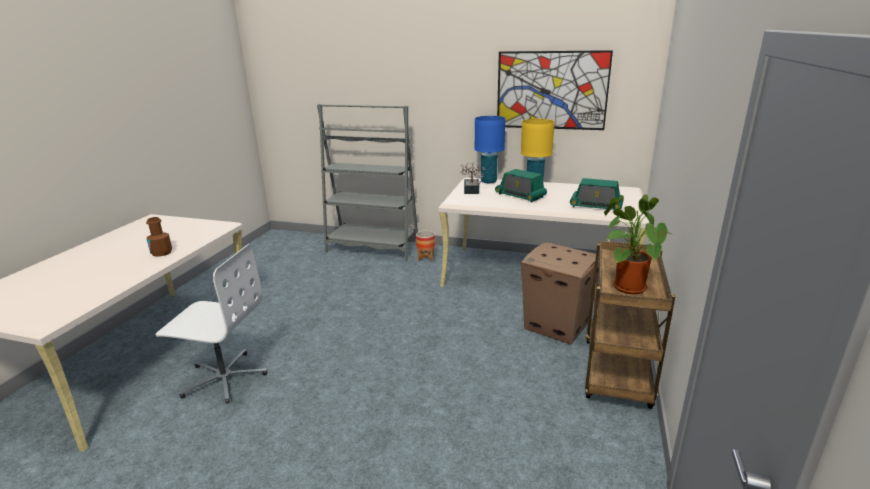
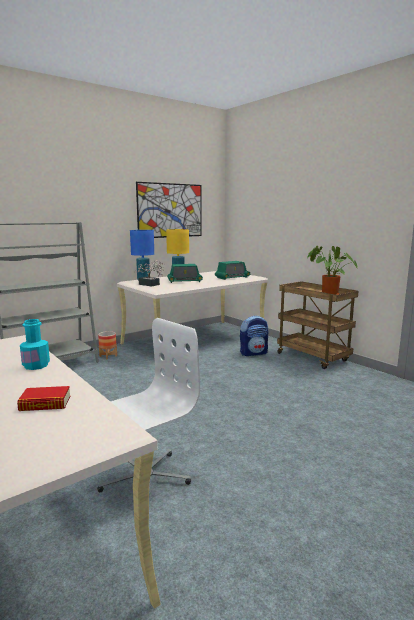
camera: 55 degrees left, 10 degrees down
(87, 283) = (45, 403): none -> book
(162, 253) = (36, 365): brown bottle -> turquoise bottle
(557, 325) = (254, 353): cardboard box -> backpack

